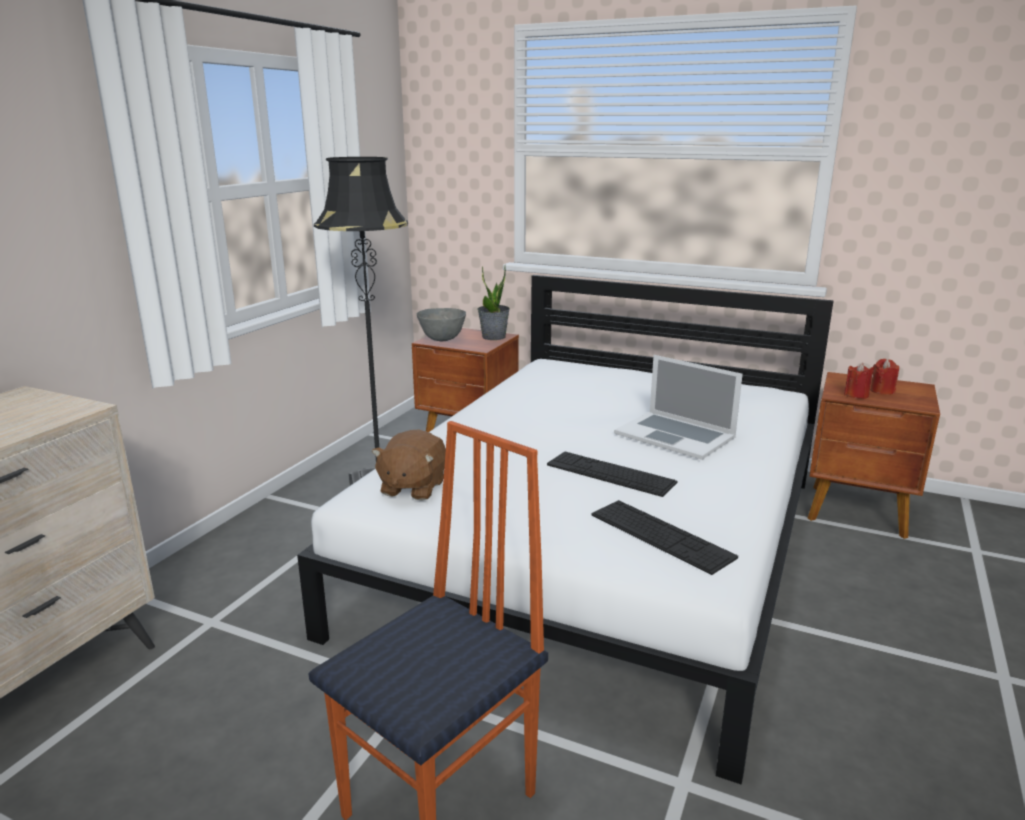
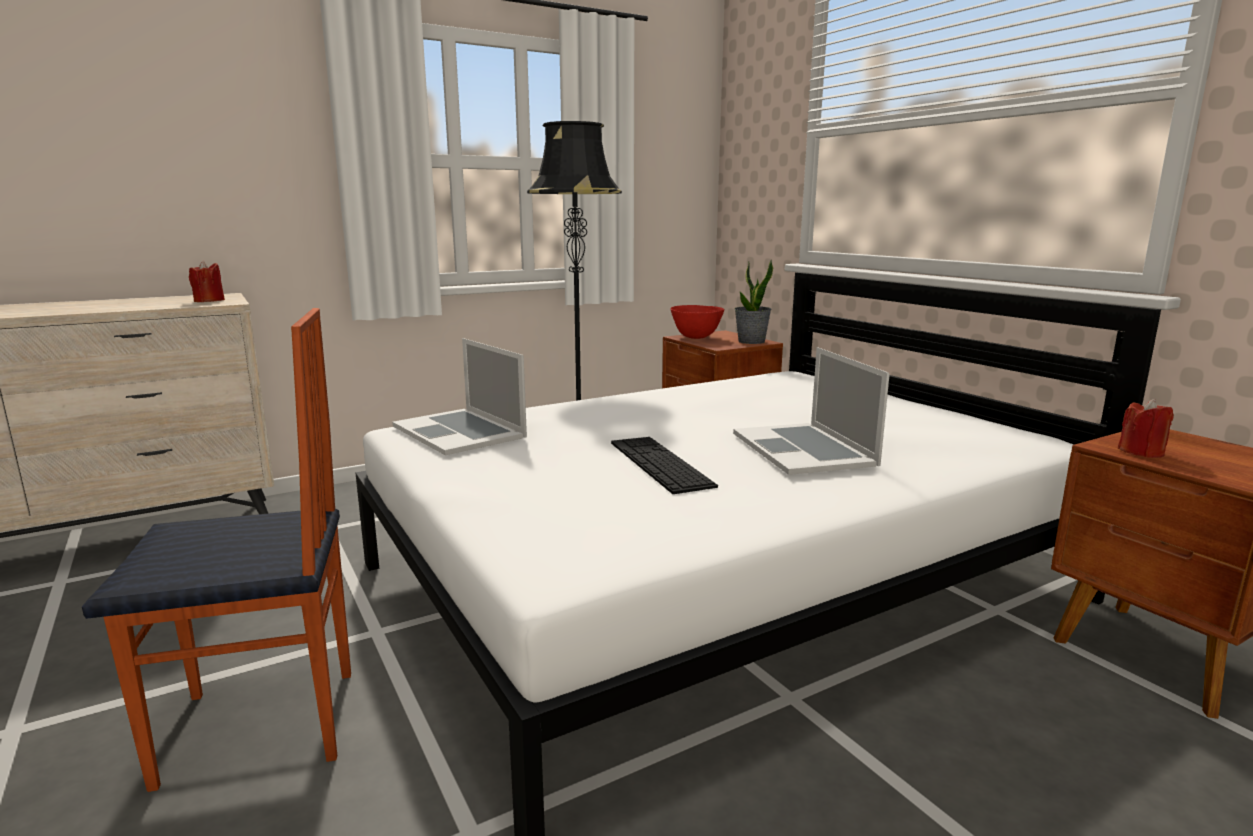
camera: 35 degrees right, 5 degrees down
(412, 487) = (459, 431): brown plush toy -> laptop
(442, 339) = (696, 337): grey bowl -> red bowl
(660, 535) = (594, 522): keyboard -> none
(882, 391) = (1205, 456): red candle -> red candle (209, 301)

